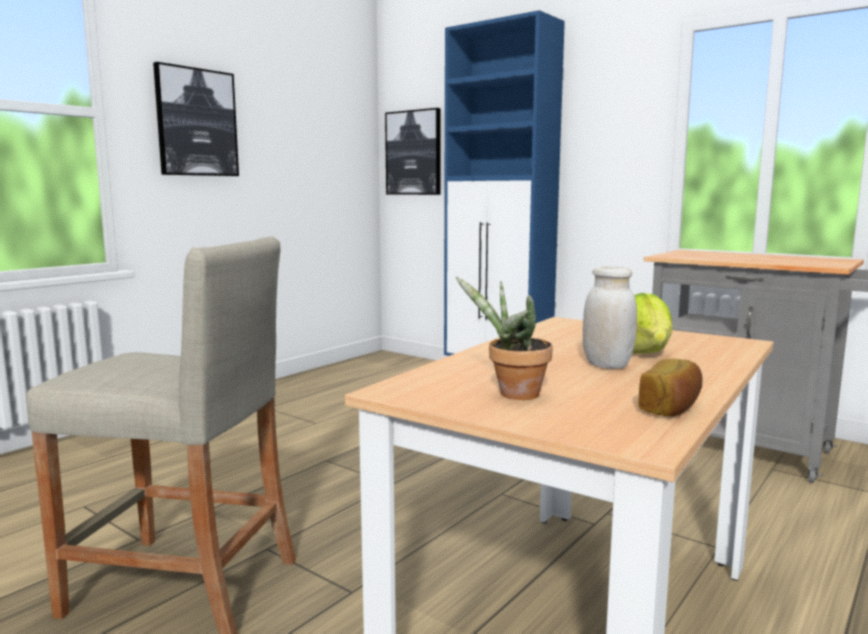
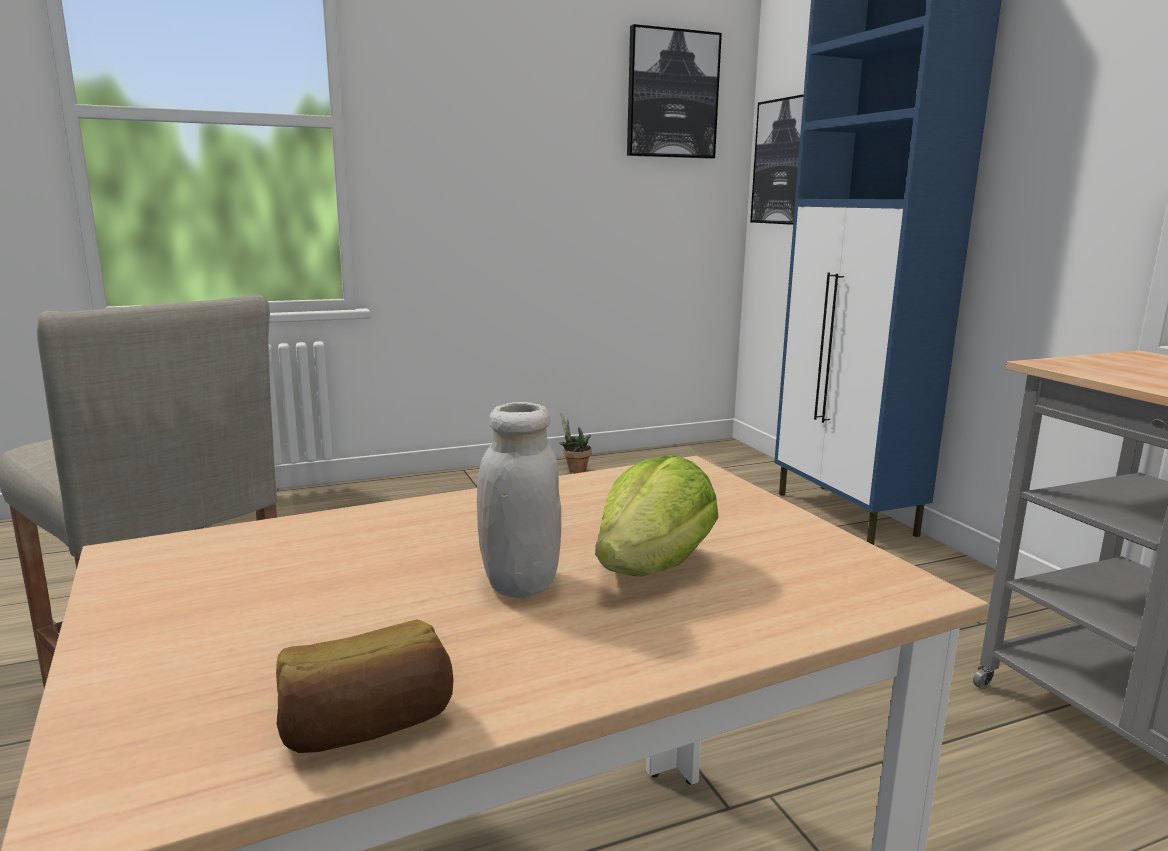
camera: 30 degrees right, 5 degrees up
(196, 122) = (464, 129): picture -> picture (672, 94)
(513, 394) = (237, 608): potted plant -> potted plant (574, 470)

